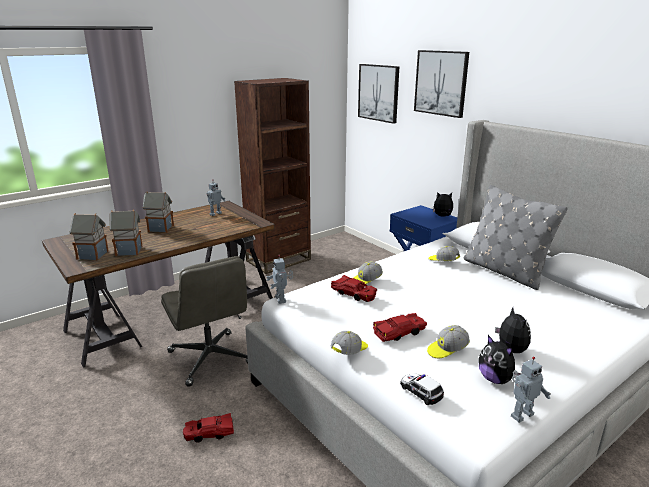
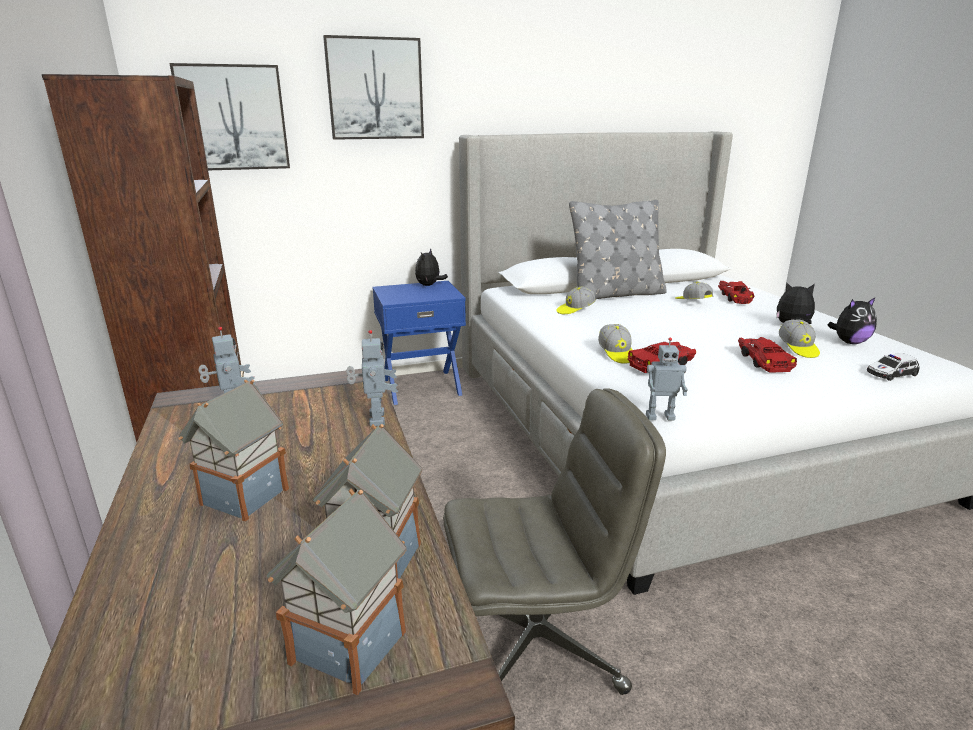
camera: 70 degrees left, 0 degrees up
(209, 433) = (767, 673): red toy car -> red toy car (735, 298)
(350, 351) = (814, 393): cap -> cap (692, 302)
(521, 414) = (905, 346): toy robot -> toy robot (375, 419)

